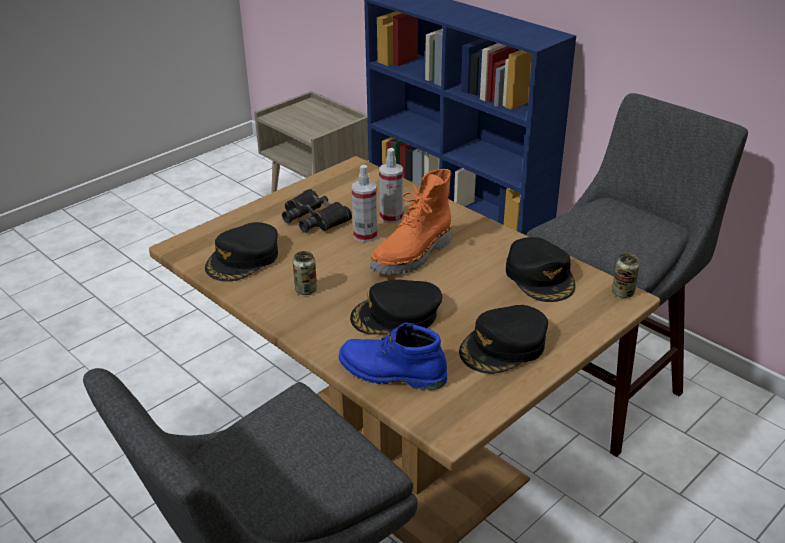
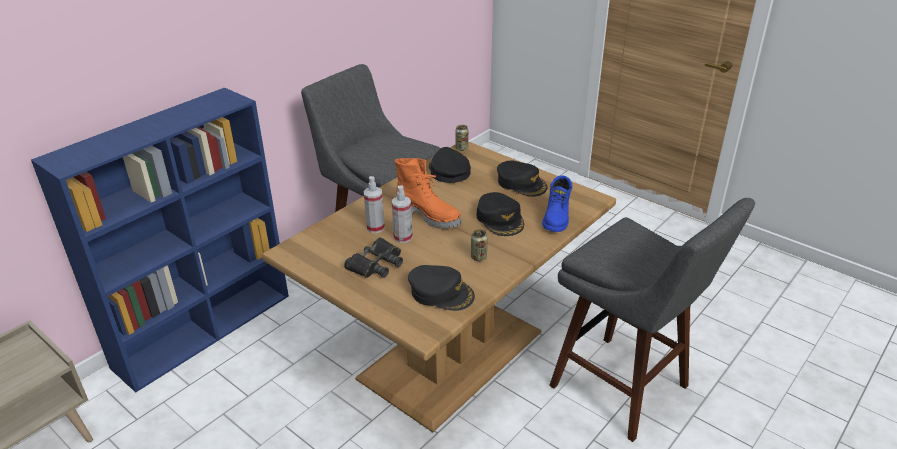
camera: 95 degrees left, 0 degrees up
(540, 276) = (448, 171): black cap -> black cap turned 90 degrees counterclockwise

